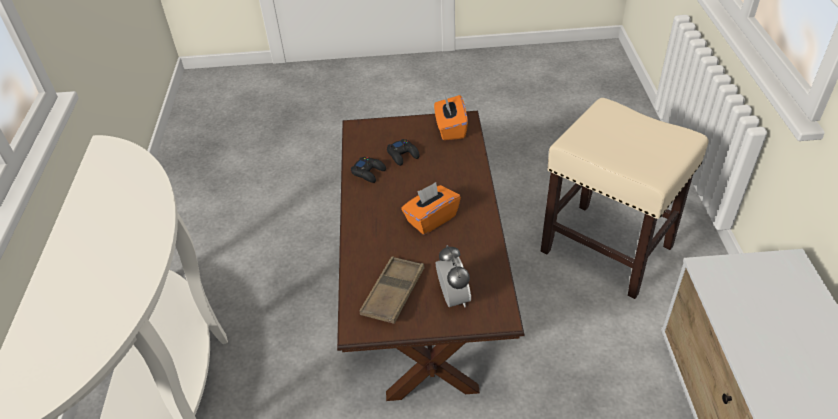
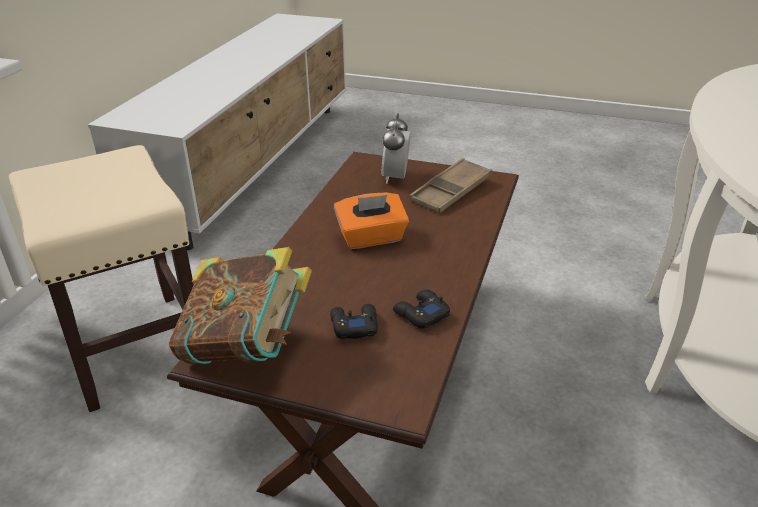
camera: 160 degrees left, 10 degrees down
(450, 129) = (247, 348): orange tissue box -> book

